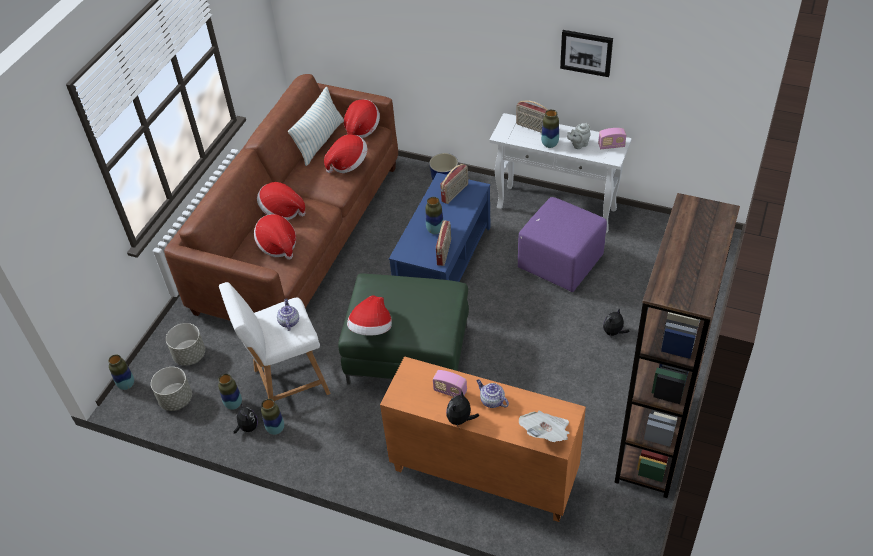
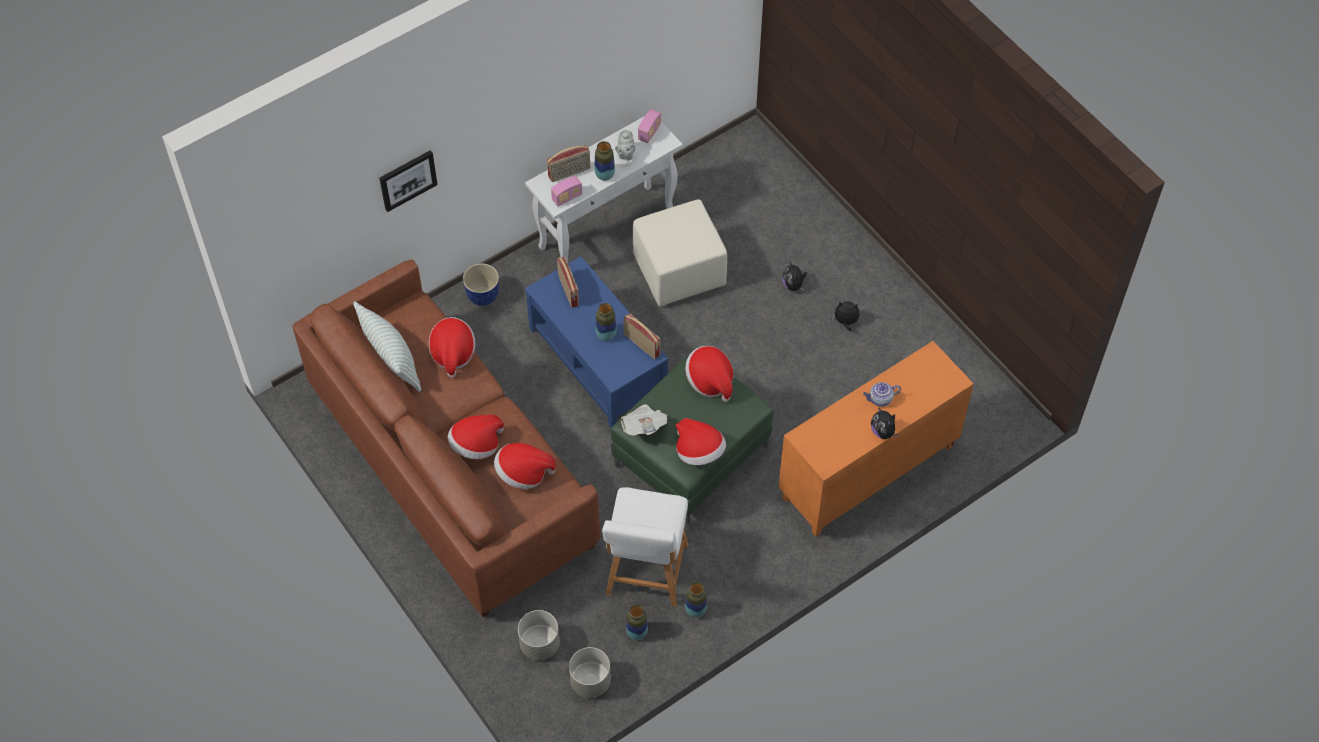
camera: 60 degrees left, 10 degrees up
(126, 385) = (533, 720): vase -> none
(248, 427) = (675, 633): plush toy -> plush toy (845, 322)
(289, 321) = (651, 508): teapot -> none
(361, 128) = (407, 313): hat -> hat (710, 380)
(450, 391) = (848, 422): radio -> radio (567, 197)
(546, 433) = (939, 382): newspaper -> newspaper (643, 426)
(559, 263) = (678, 272): purple ottoman -> beige ottoman
(586, 52) = (595, 68): picture -> picture (407, 179)
(655, 438) = (923, 330): brown bookcase -> none

